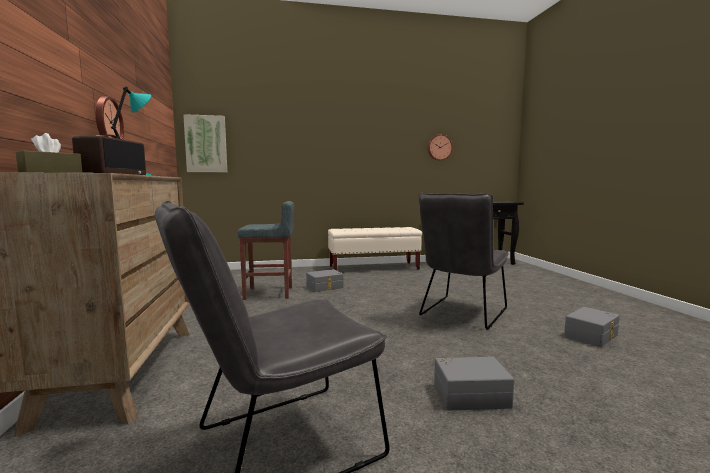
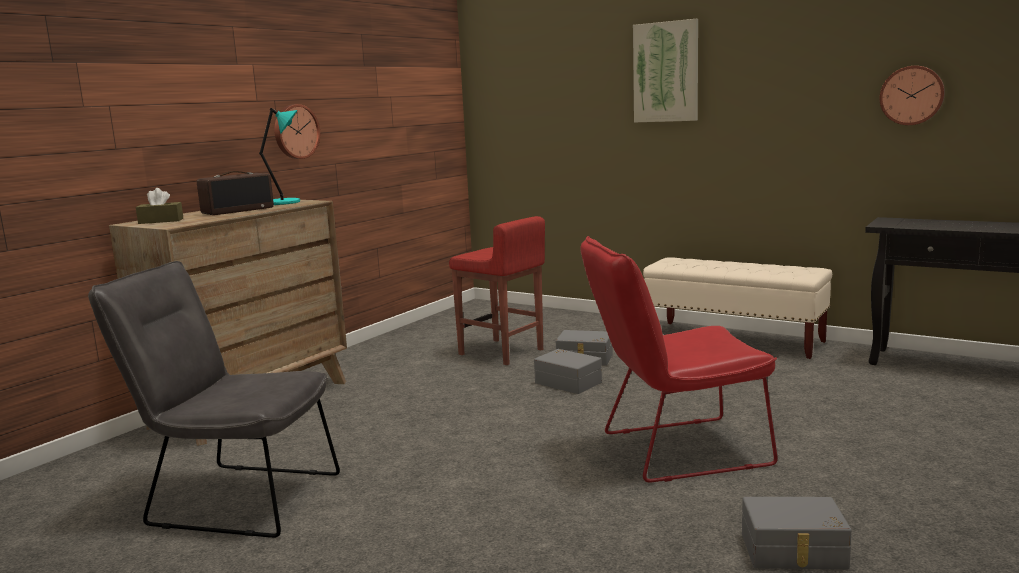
camera: 45 degrees right, 5 degrees up
(206, 144) = (497, 113): picture -> picture (666, 72)
(269, 293) = (502, 352): grey stool -> red stool
(461, 314) = (674, 450): grey chair -> red chair
(470, 394) = (439, 533): grey storage box -> grey storage box (569, 382)

